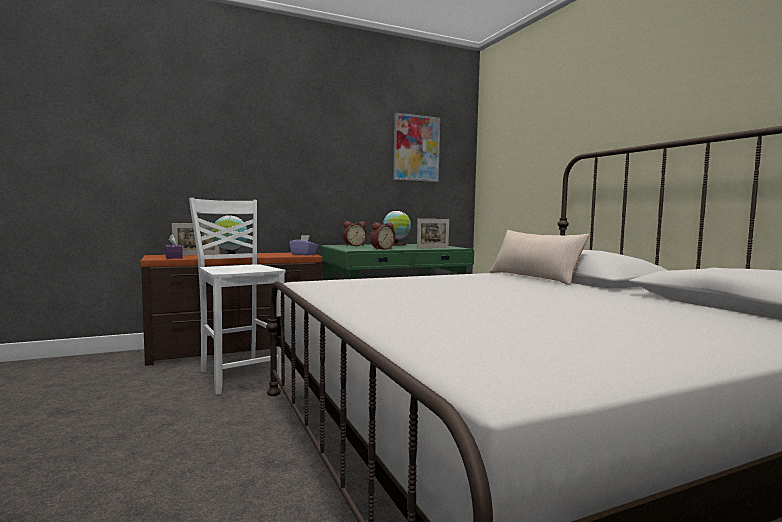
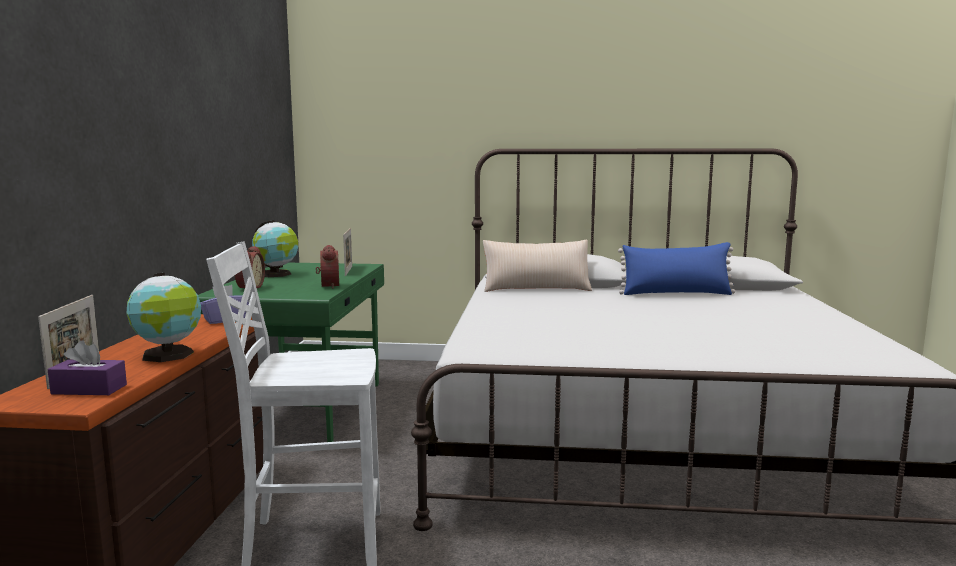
camera: 60 degrees left, 5 degrees up
(416, 148) = (253, 119): picture -> none
(643, 300) = (676, 293): none -> blue pillow

